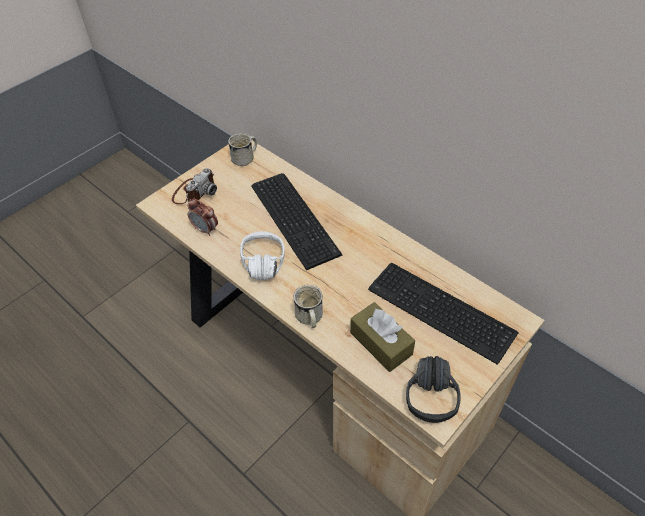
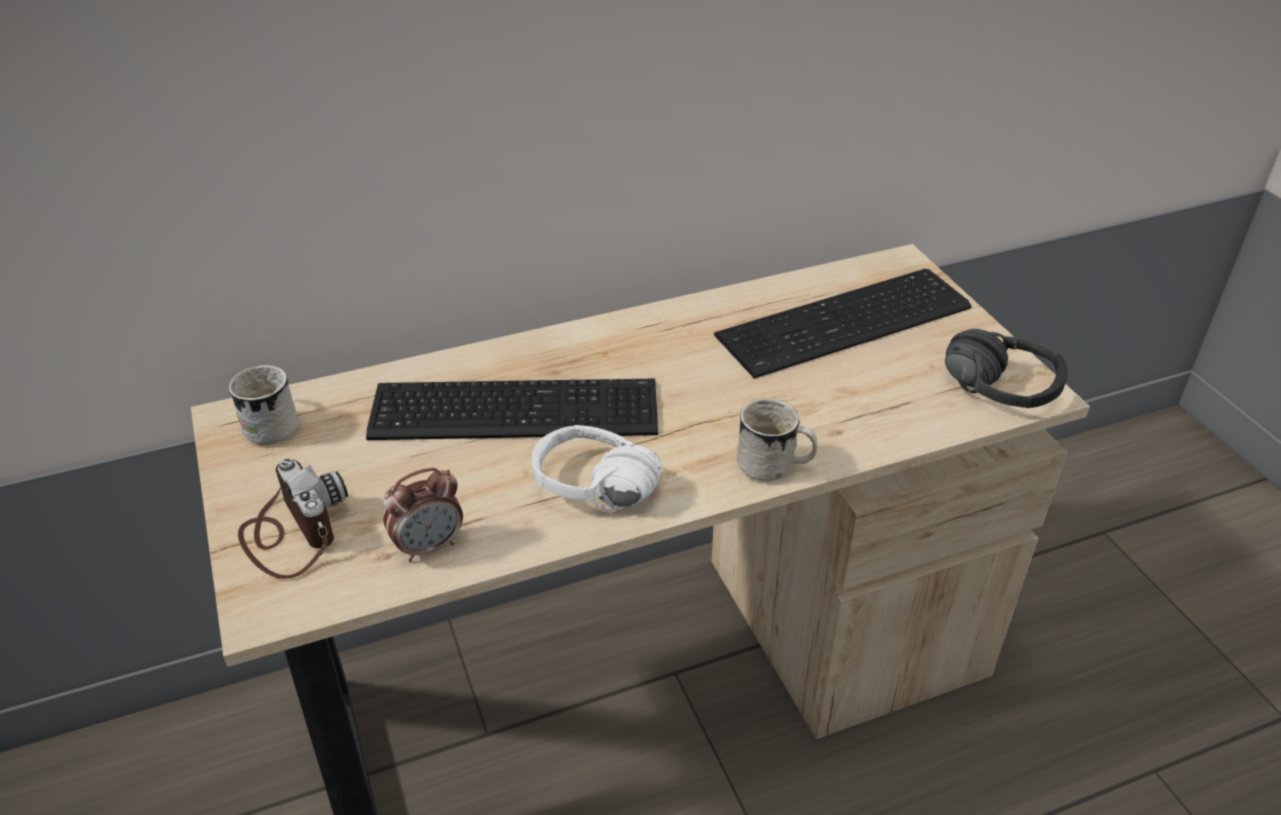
camera: 65 degrees left, 10 degrees down
(381, 343) = (875, 402): brown tissue box -> none

